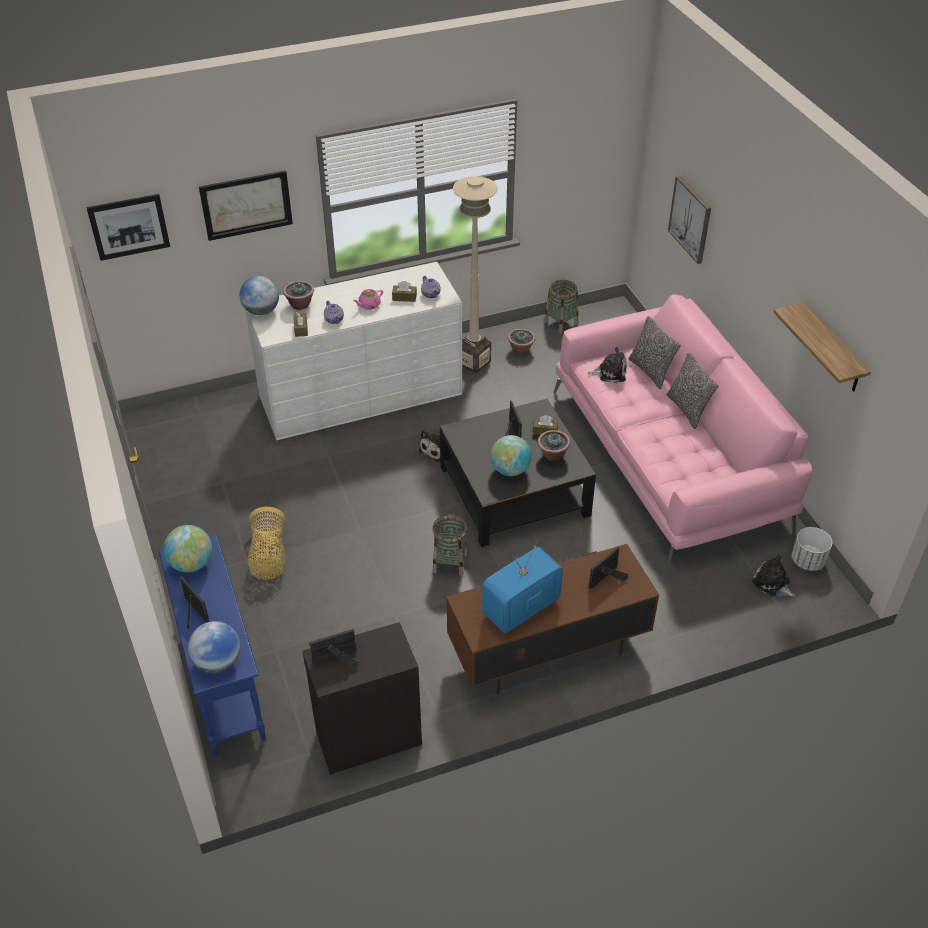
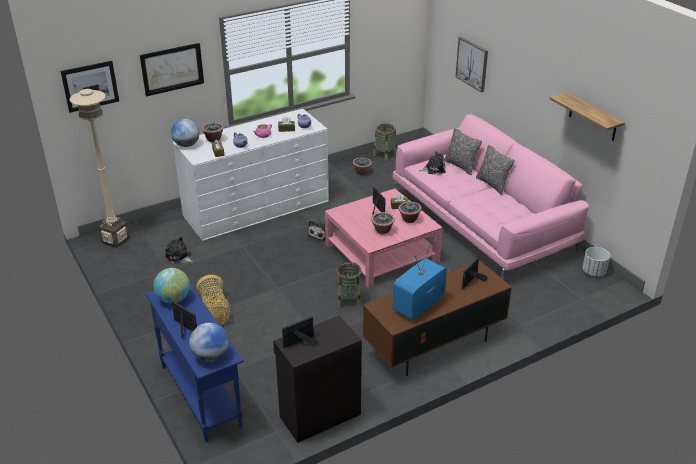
camera: 10 degrees left, 10 degrees down
(474, 362) = (331, 182): beige floor lamp -> beige floor lamp (115, 240)
(510, 470) = (382, 230): globe -> potted plant
(514, 491) = (381, 253): black coffee table -> pink coffee table
(772, 583) = (574, 287): plush toy -> plush toy (179, 257)

